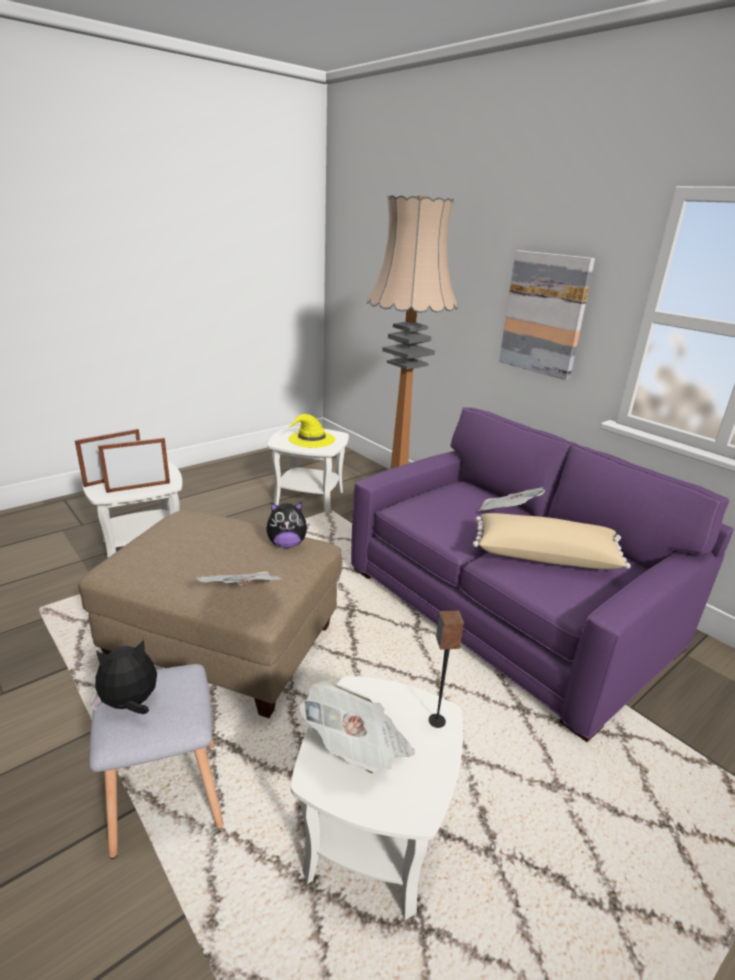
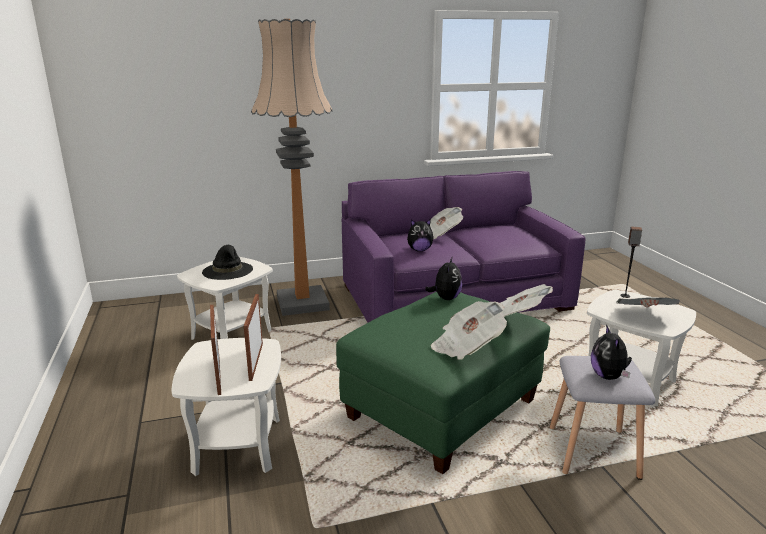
camera: 65 degrees left, 5 degrees down
(161, 573) = (467, 346): none -> newspaper
(226, 645) = (442, 409): beige ottoman -> green ottoman
(311, 439) = (228, 270): yellow hat -> black hat
(437, 510) = (419, 250): none -> plush toy
(544, 314) = (364, 101): picture -> none
(544, 555) = (493, 238): beige pillow -> none

